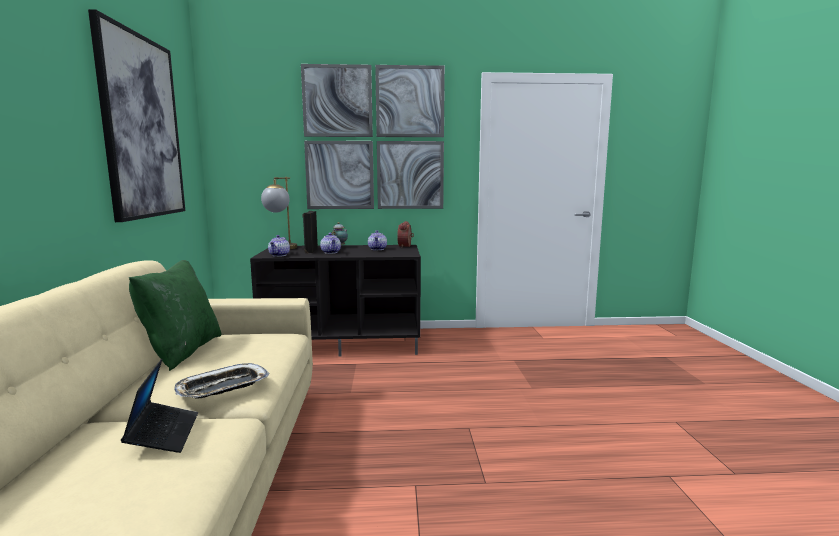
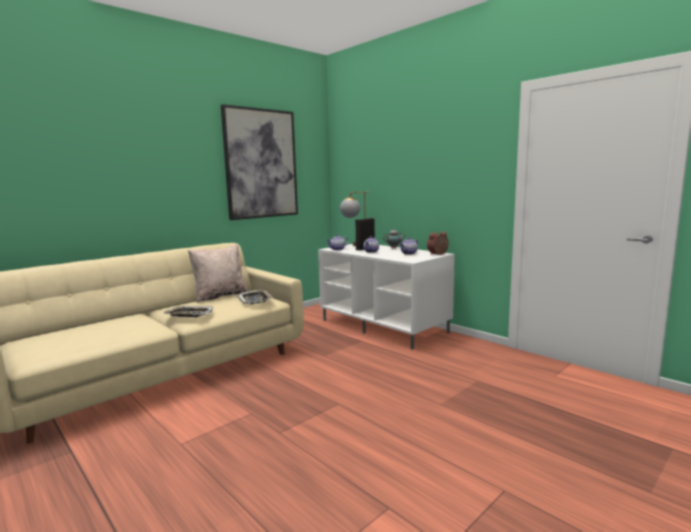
camera: 50 degrees right, 0 degrees up
(163, 434) = (136, 324): laptop -> none
(181, 351) = (220, 296): green pillow -> beige pillow
(264, 340) = (255, 300): none -> tray
(345, 342) = (384, 326): black tv stand -> white tv stand
(374, 139) = (427, 158): picture -> none

